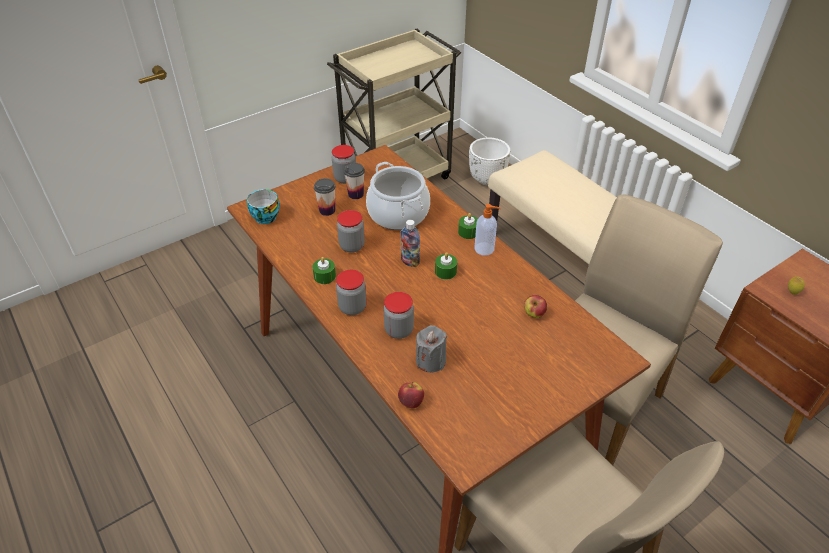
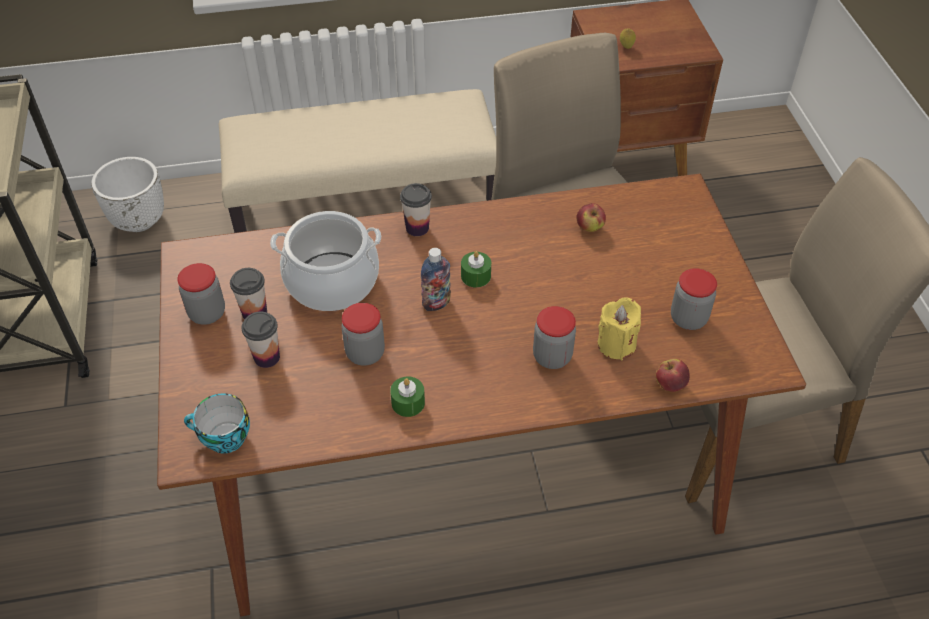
camera: 65 degrees left, 5 degrees up
(352, 307) = (486, 391): jar -> jar (688, 318)
(430, 361) = (616, 344): grey candle -> yellow candle
(468, 232) = (417, 228): green candle -> cup
(485, 249) = (458, 225): soap dispenser -> none

